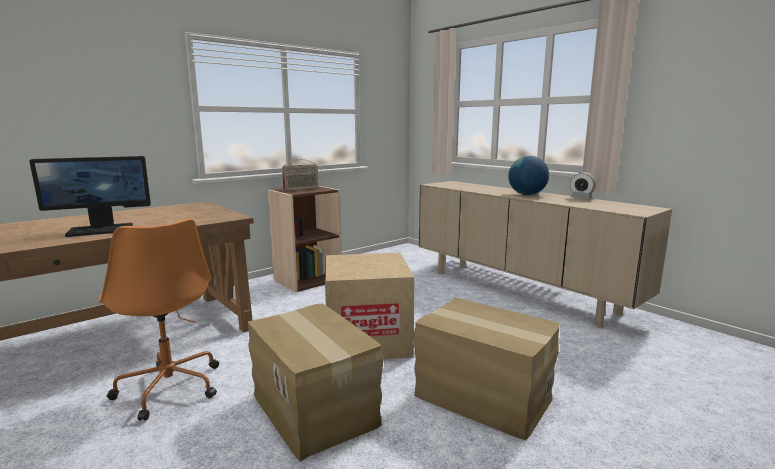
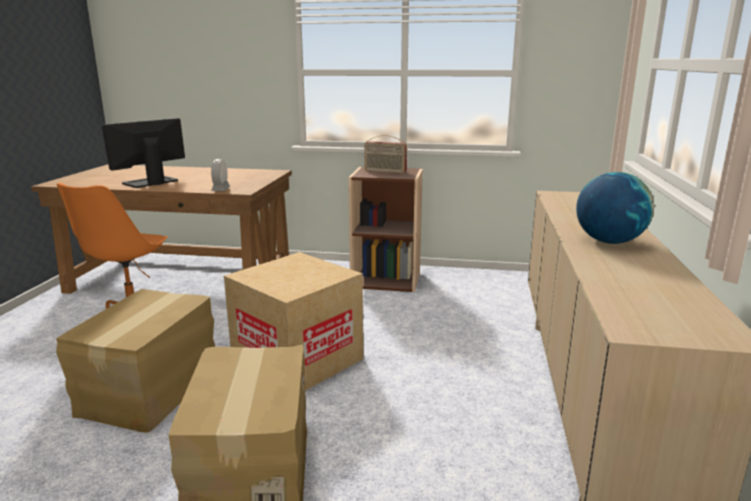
camera: 50 degrees right, 5 degrees up
(101, 230) = (150, 182): monitor -> monitor turned 105 degrees clockwise
(581, 198) = (676, 273): alarm clock -> alarm clock (221, 189)

